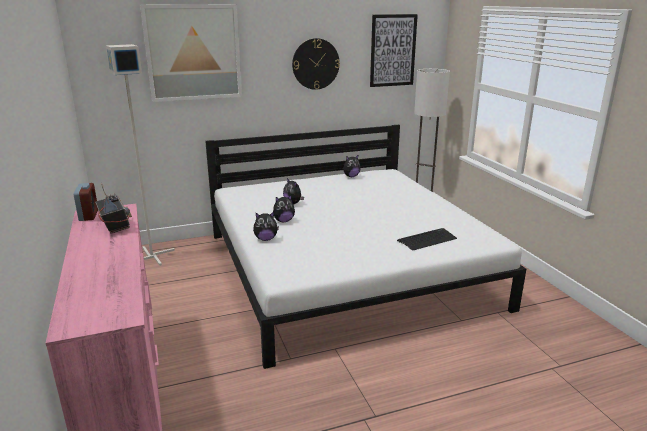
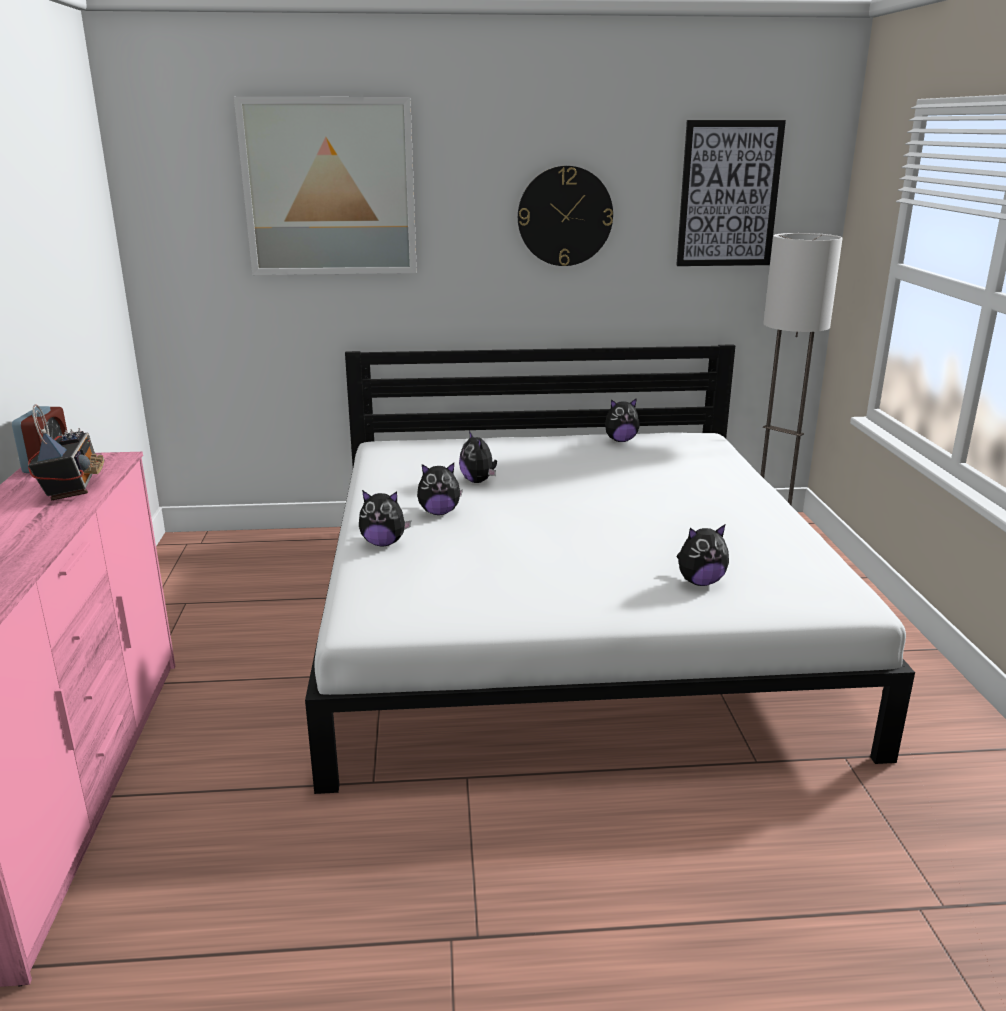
camera: 15 degrees right, 0 degrees up
(151, 256) = (235, 552): grey floor lamp -> none
(427, 240) = (700, 582): keyboard -> plush toy

